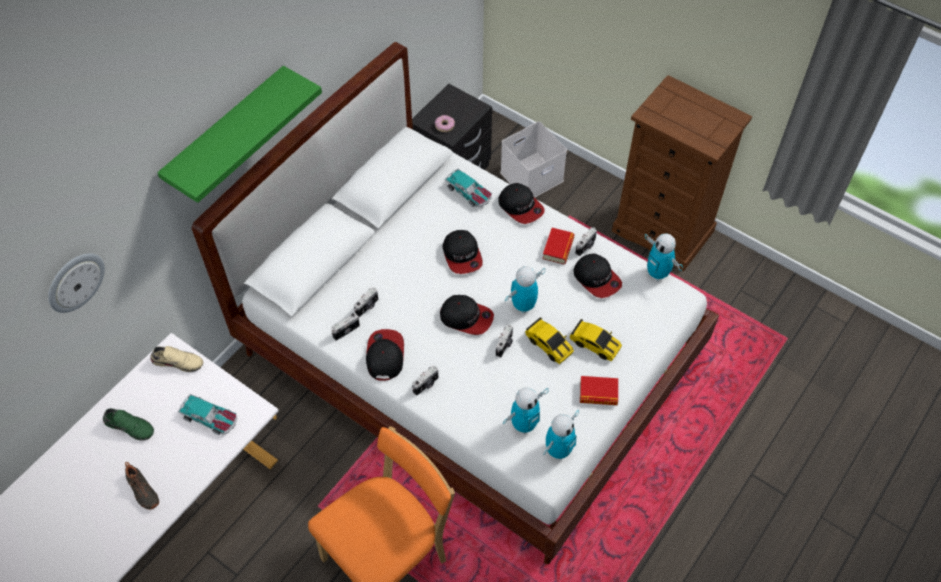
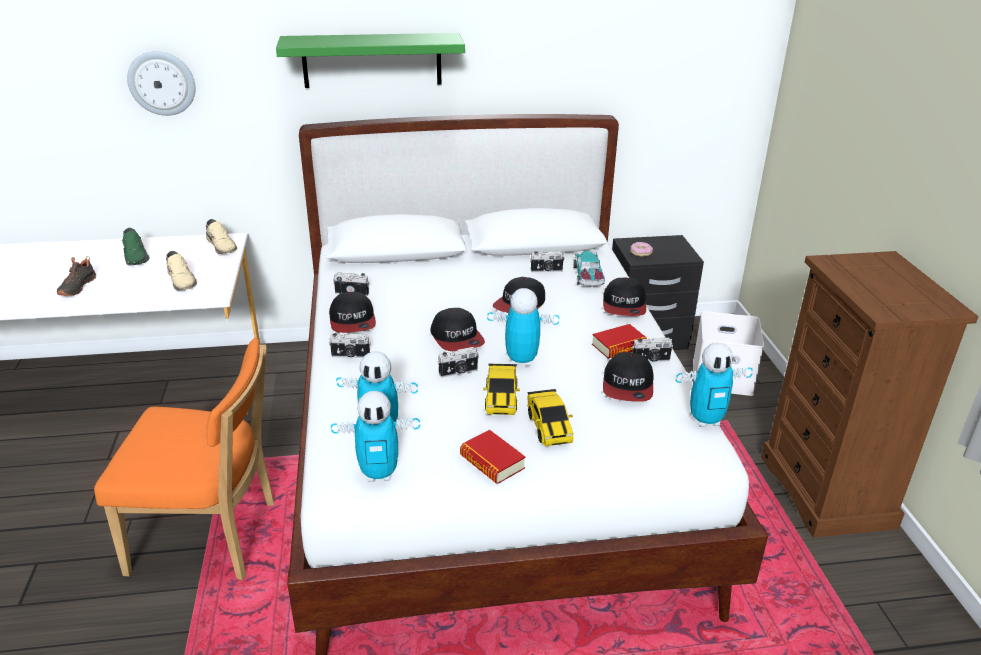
camera: 45 degrees right, 25 degrees down
(210, 418) = (182, 280): toy car -> beige shoe
(367, 307) = (391, 290): camera -> camera (546, 270)
(385, 355) = (353, 321): cap -> cap turned 120 degrees clockwise
(657, 273) = (706, 420): toy robot -> toy robot turned 105 degrees counterclockwise

